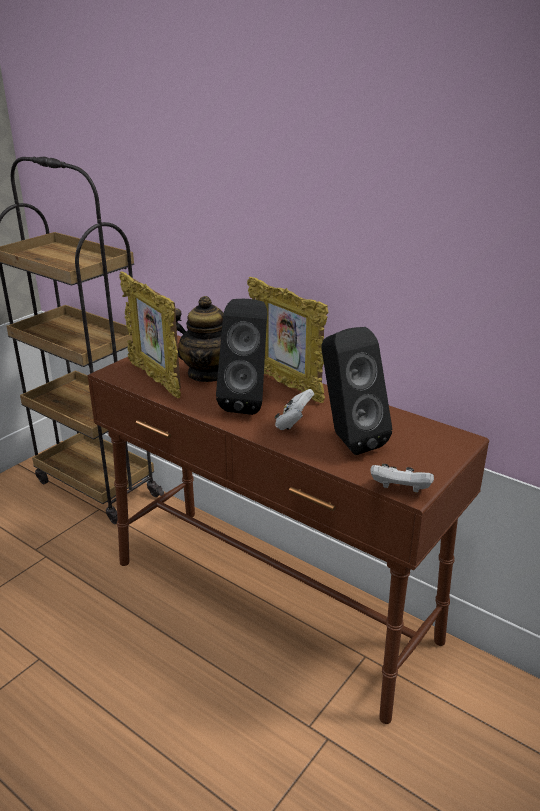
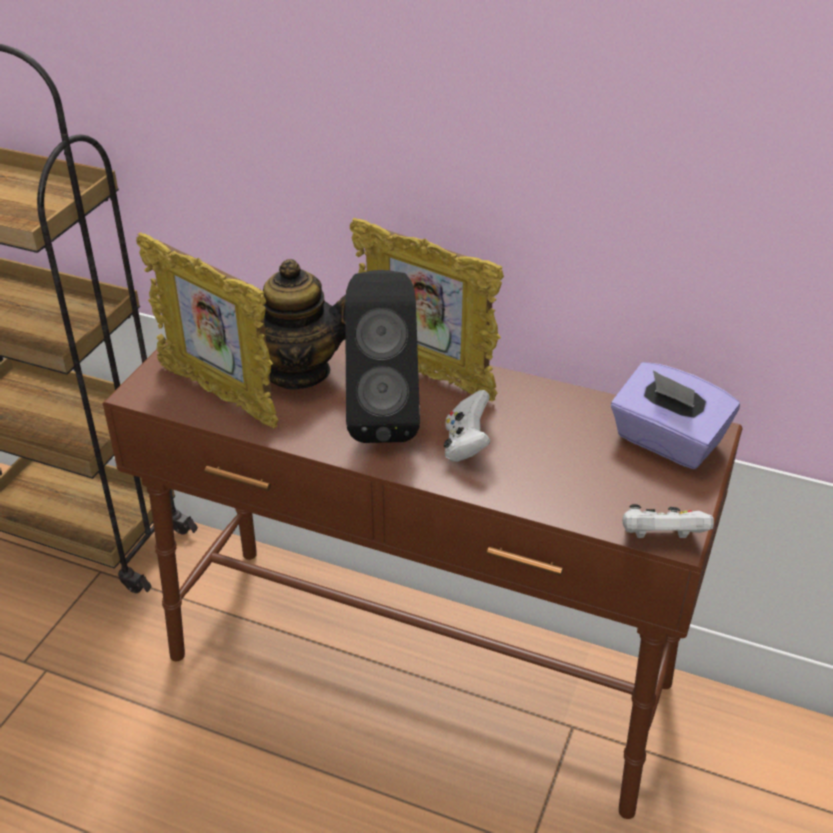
camera: 15 degrees left, 10 degrees up
(347, 440) = (555, 462): black speaker -> none
(430, 440) = (667, 441): none -> purple tissue box

